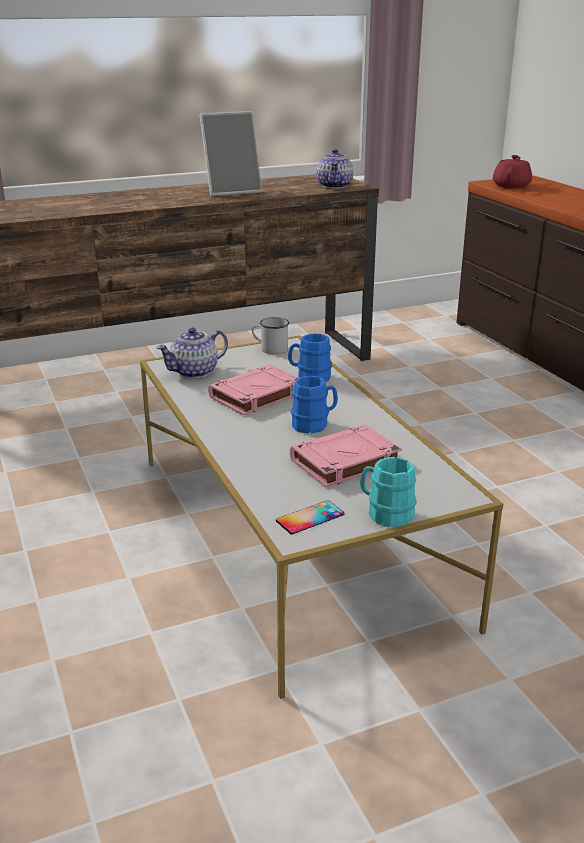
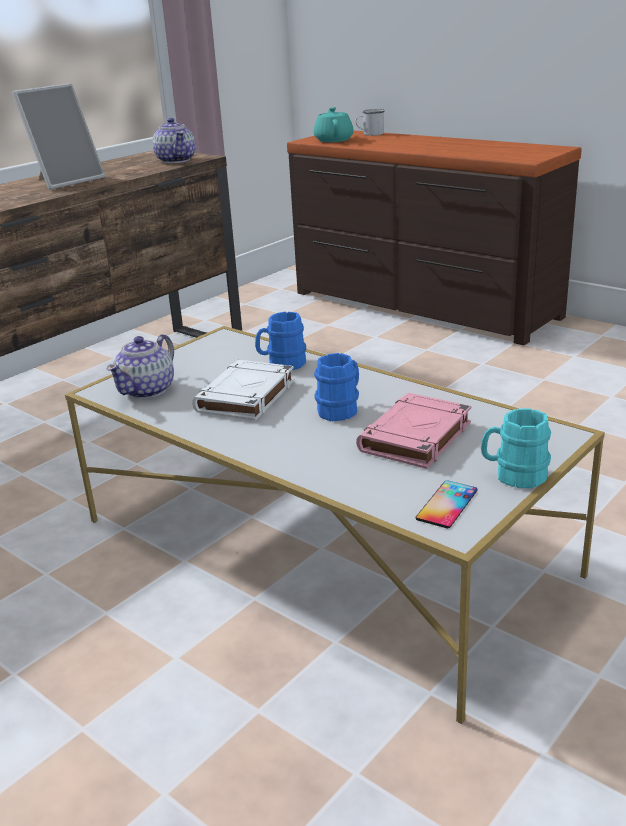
camera: 25 degrees left, 0 degrees up
(256, 396) = (246, 397): pink book -> white book
(270, 349) = (207, 346): white mug -> white mug (370, 134)
(511, 186) = (334, 140): red teapot -> turquoise teapot

